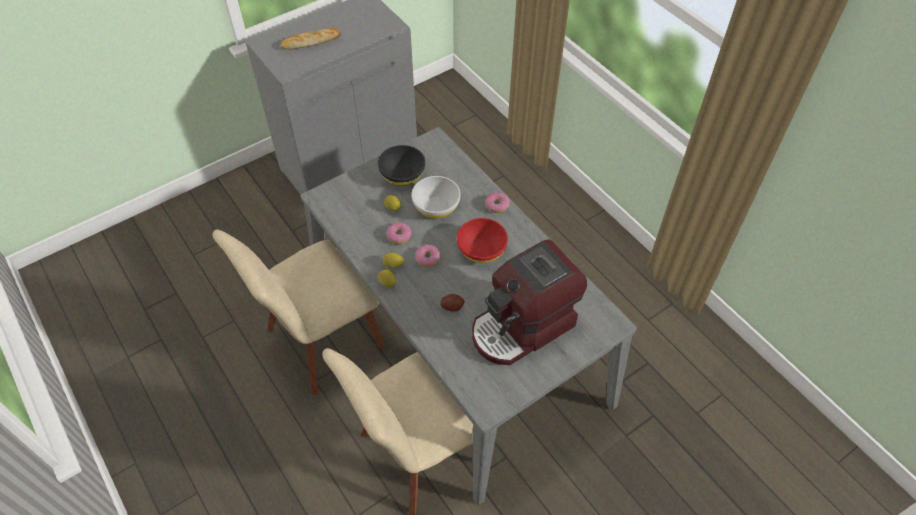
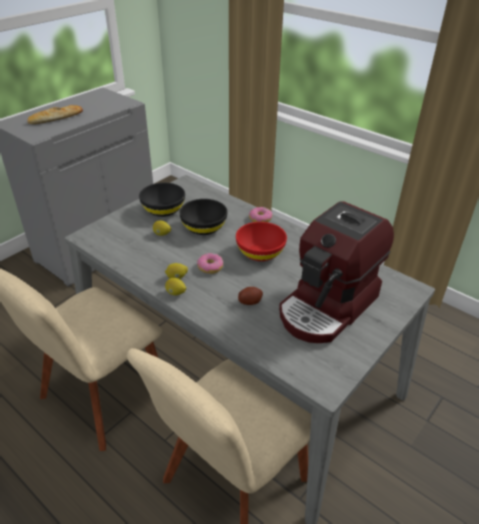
camera: 15 degrees left, 15 degrees down
(399, 236) = (175, 254): donut -> none
(436, 207) = (204, 228): white bowl -> black bowl

